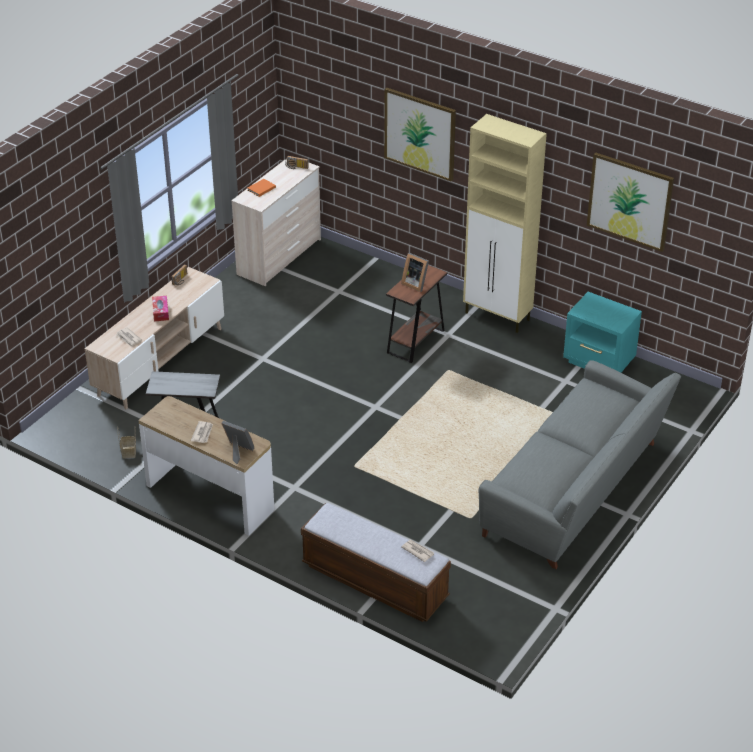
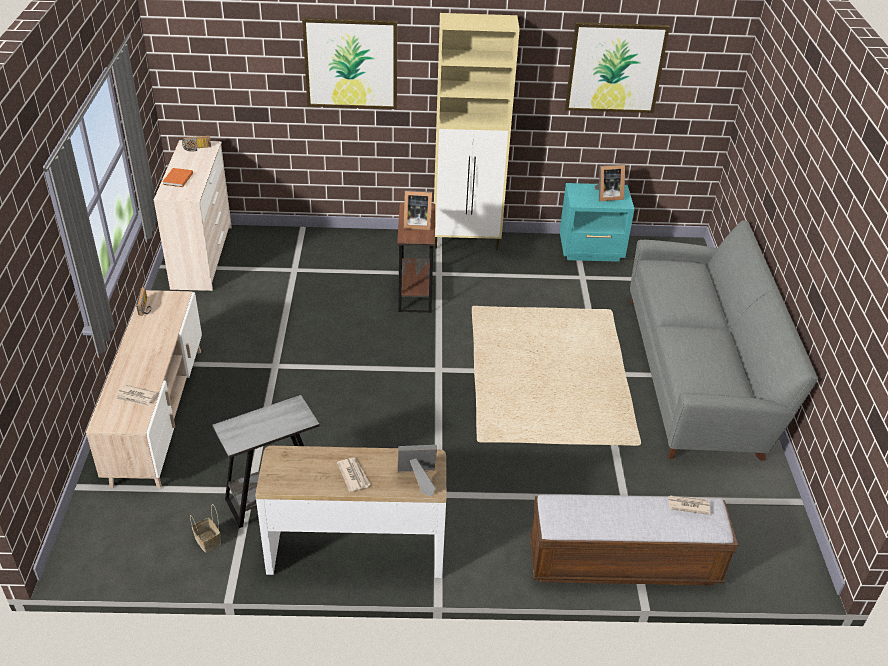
camera: 35 degrees left, 0 degrees up
(160, 312) = (151, 351): tissue box -> none
(610, 314) = (607, 196): none -> picture frame

